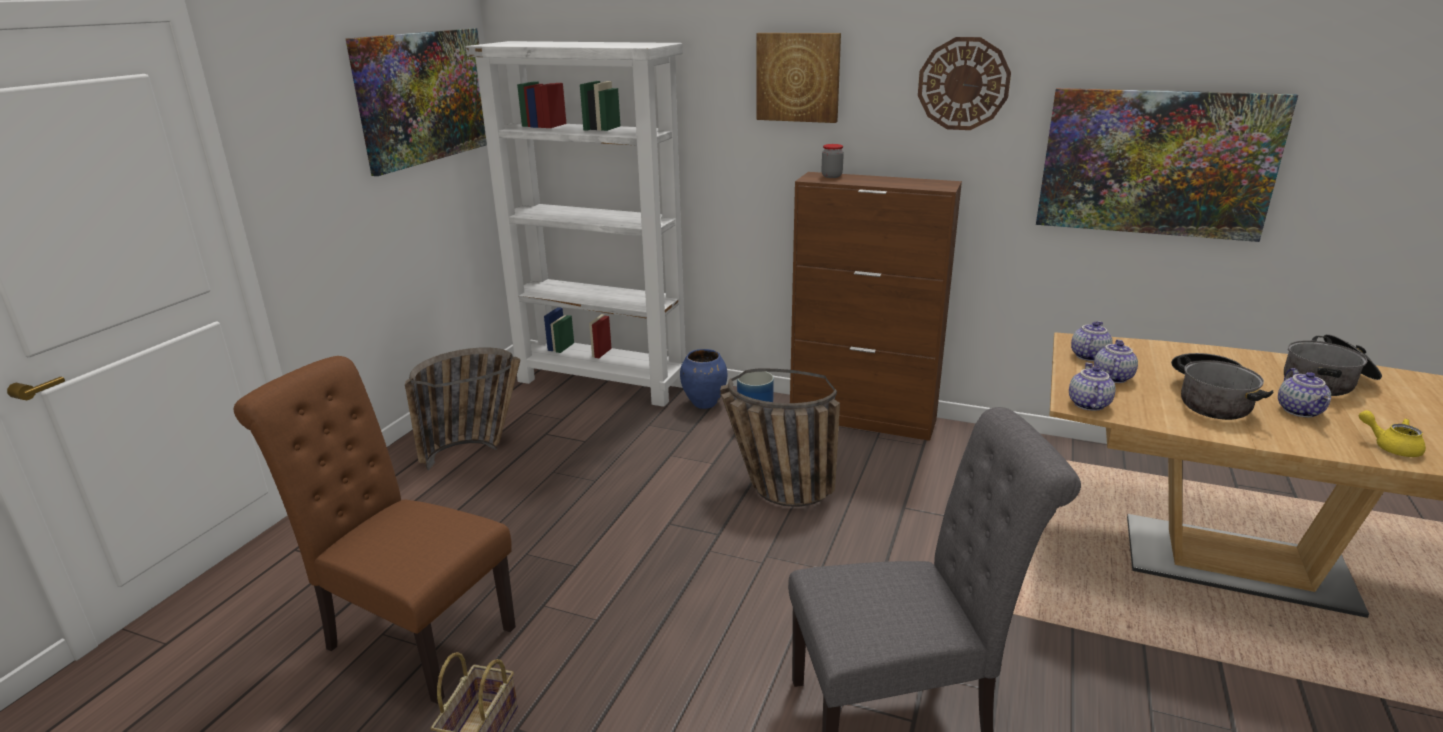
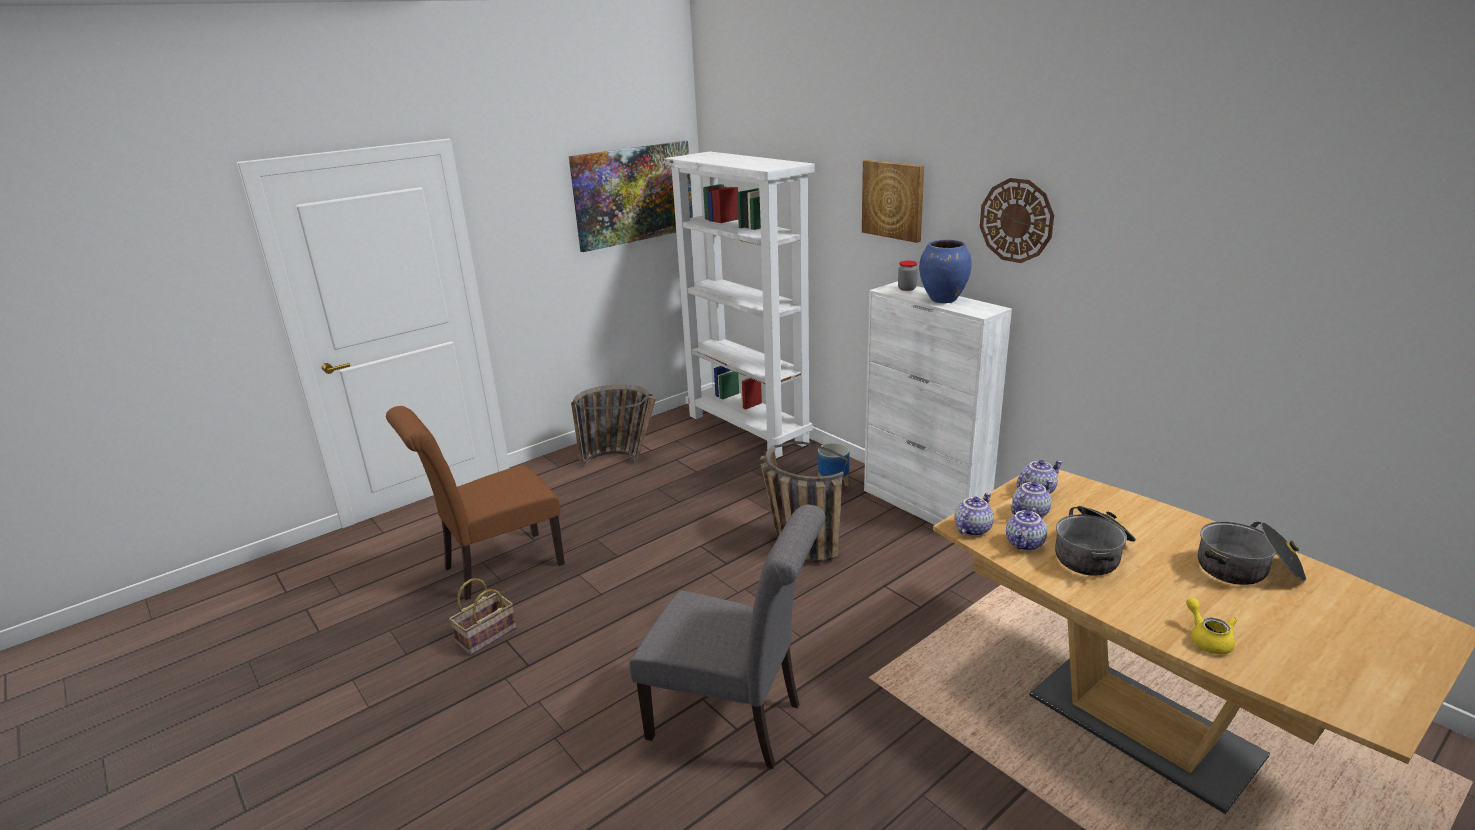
camera: 30 degrees right, 0 degrees up
(411, 635) = (496, 568): brown chair -> brown chair turned 90 degrees counterclockwise
(705, 404) = (808, 463): blue vase -> blue vase (943, 300)
(863, 419) = (925, 507): brown cabinet -> white cabinet
(1156, 163) = (1182, 318): picture -> none
(1300, 411) = (1168, 586): teapot -> teapot (1025, 544)

